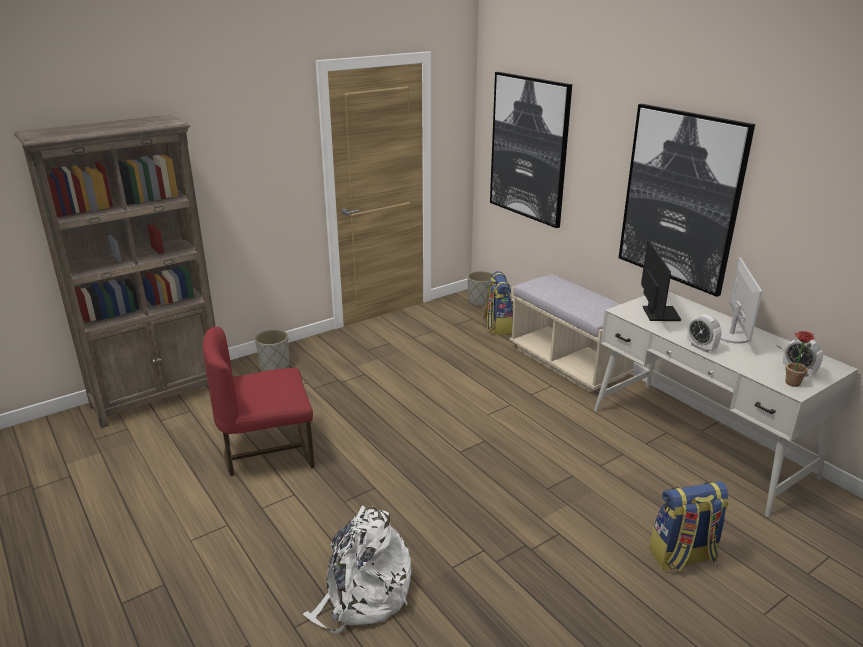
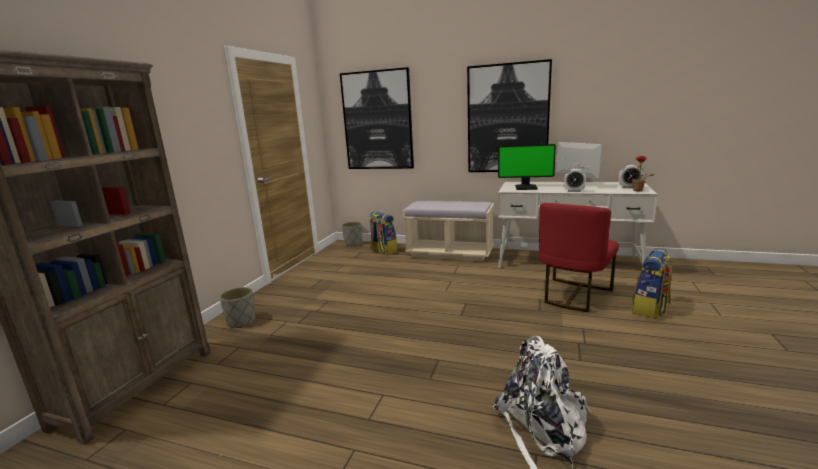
camera: 35 degrees left, 10 degrees down
(268, 452) = (316, 377): red chair -> red chair (573, 295)
(658, 314) = (526, 187): monitor -> monitor turned 135 degrees clockwise

